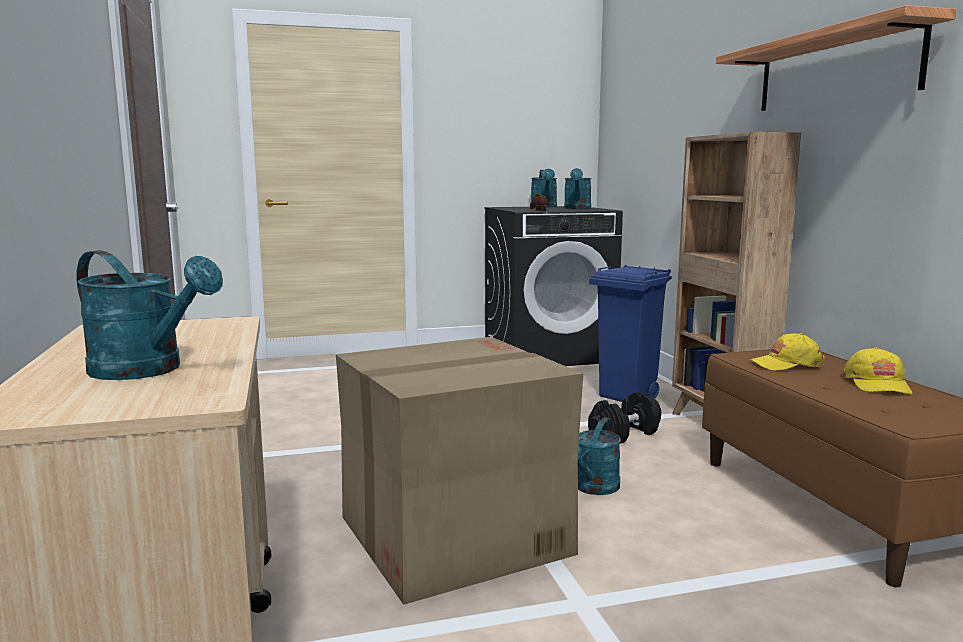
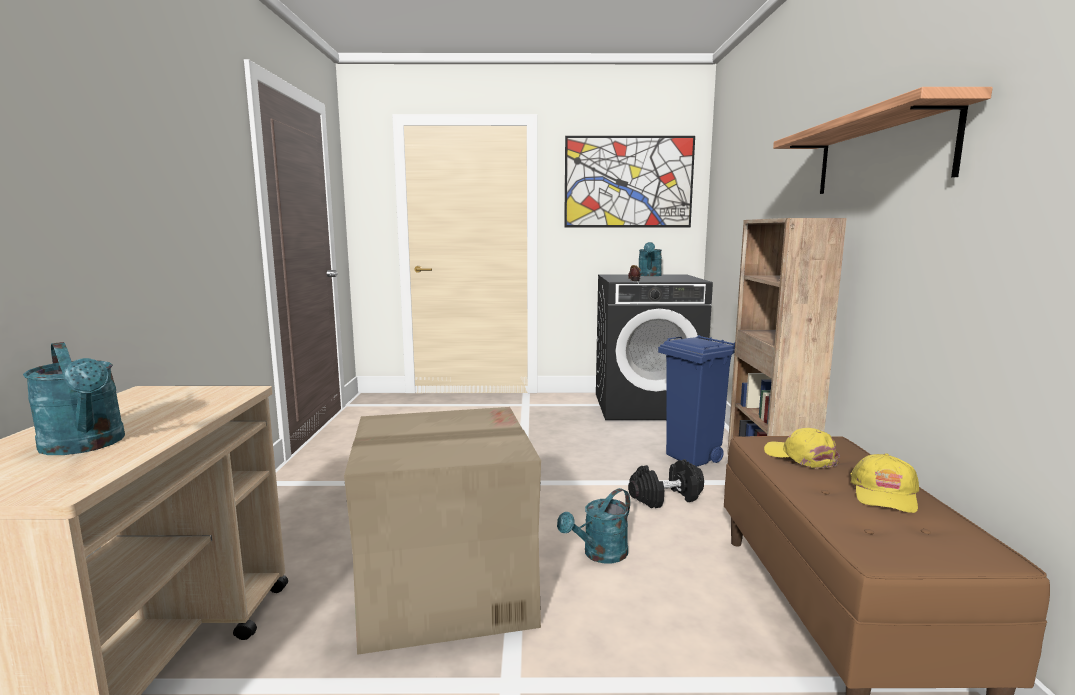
camera: 15 degrees right, 0 degrees up
(515, 101) = (628, 182): none -> picture
(577, 208) = (675, 278): turquoise watering can -> none
(786, 364) = (801, 457): yellow cap -> yellow cap turned 45 degrees clockwise

